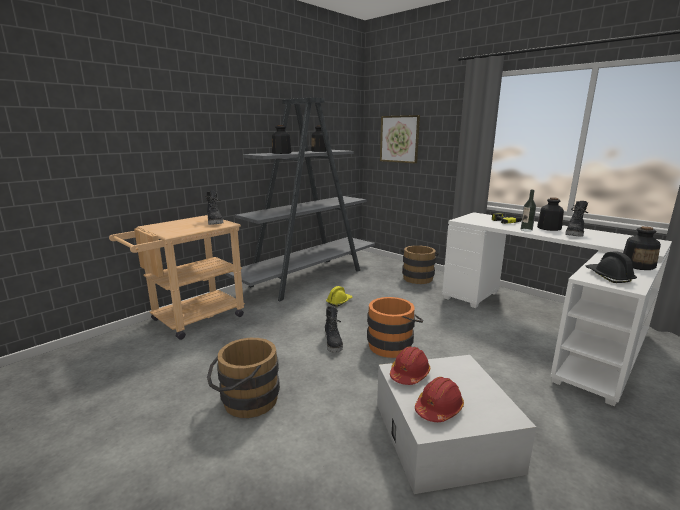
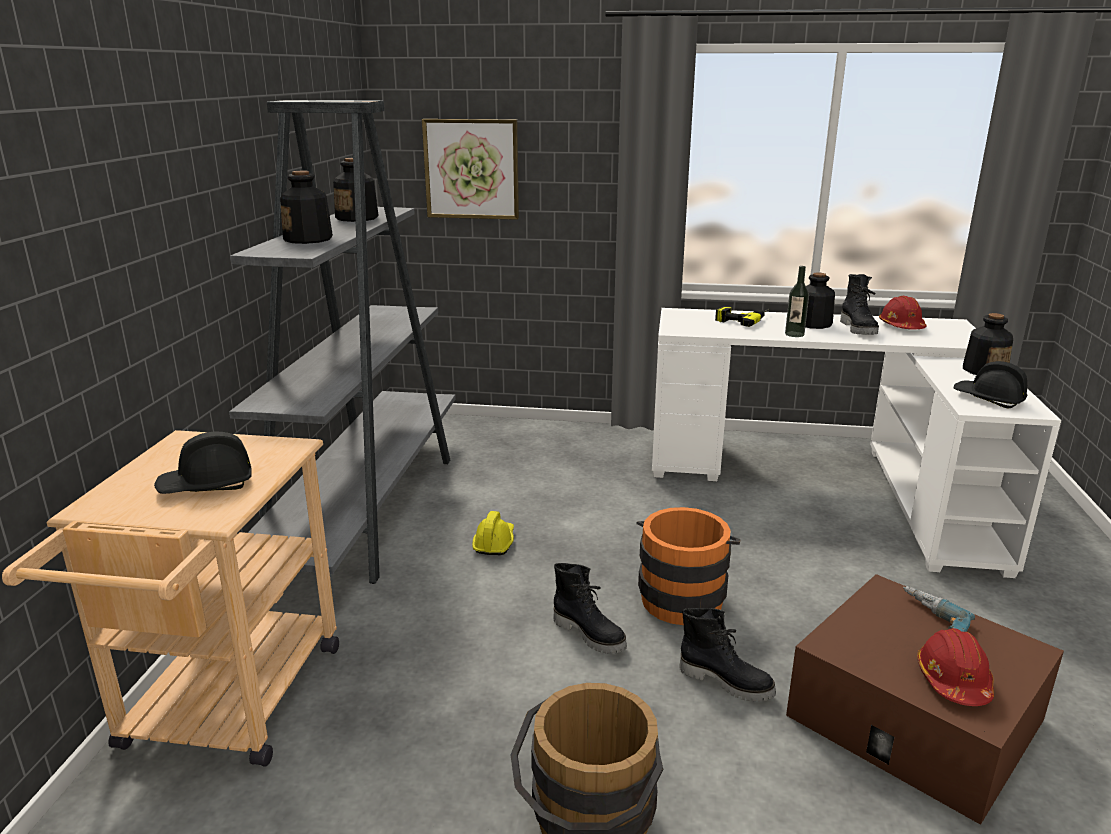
camera: 35 degrees left, 5 degrees up
(185, 227) = (207, 485): none -> black hard hat
(215, 222) = (251, 449): black boot -> black boot (726, 681)
(409, 374) = (854, 643): red hard hat -> red hard hat (901, 326)
(418, 277) = (568, 447): brown bucket -> none
(444, 436) = (914, 717): white storage box -> brown storage box
(470, 381) = (930, 618): none -> power drill

